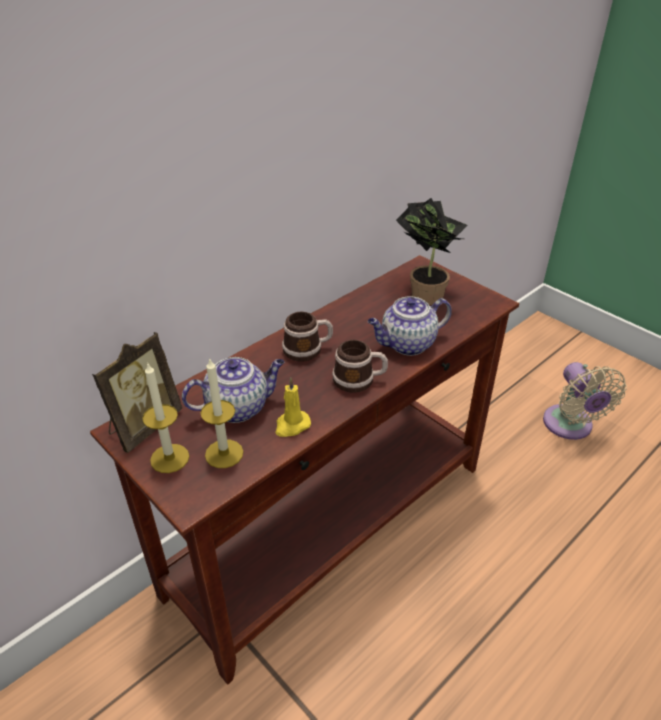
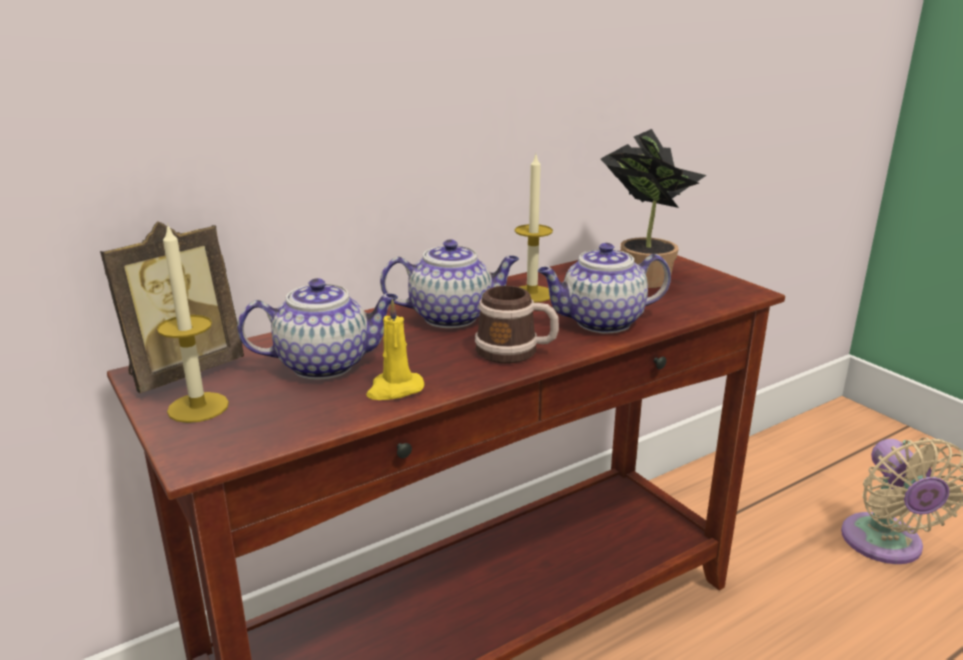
camera: 10 degrees right, 15 degrees down
(224, 453) = (279, 410): candle -> candle (531, 294)
(308, 349) = (452, 317): mug -> teapot

